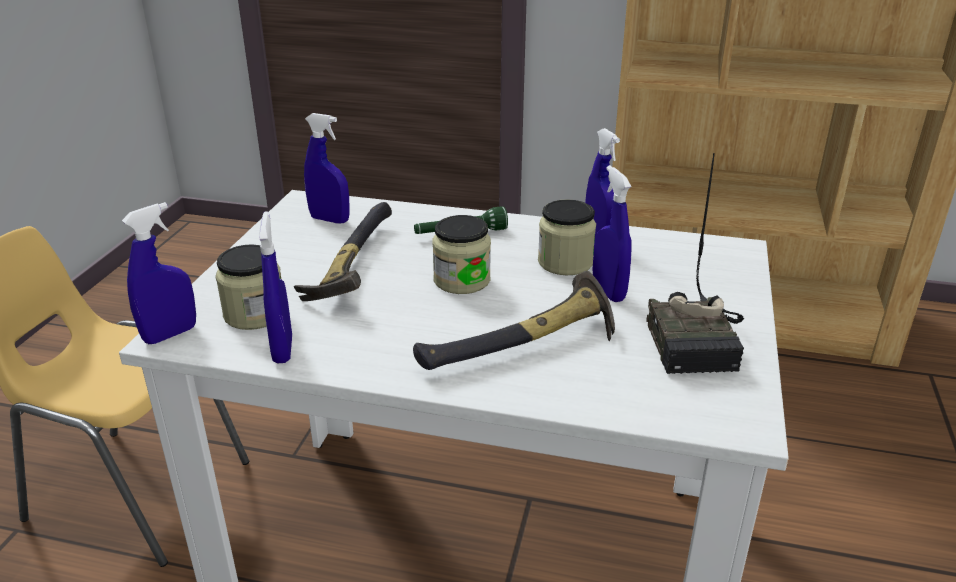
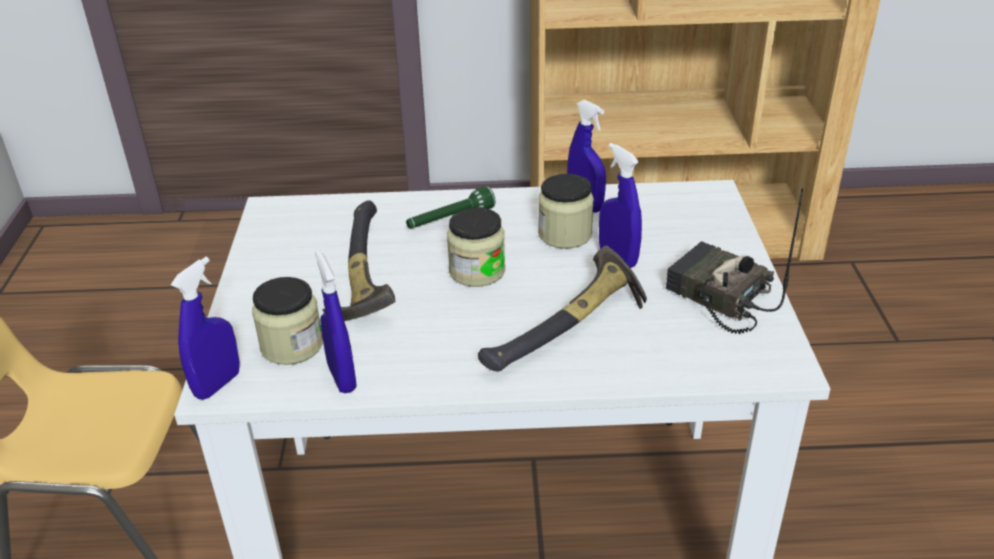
camera: 15 degrees left, 5 degrees up
(329, 220) = (309, 226): blue spray bottle -> none
(697, 344) = (717, 297): radio -> radio turned 150 degrees clockwise

